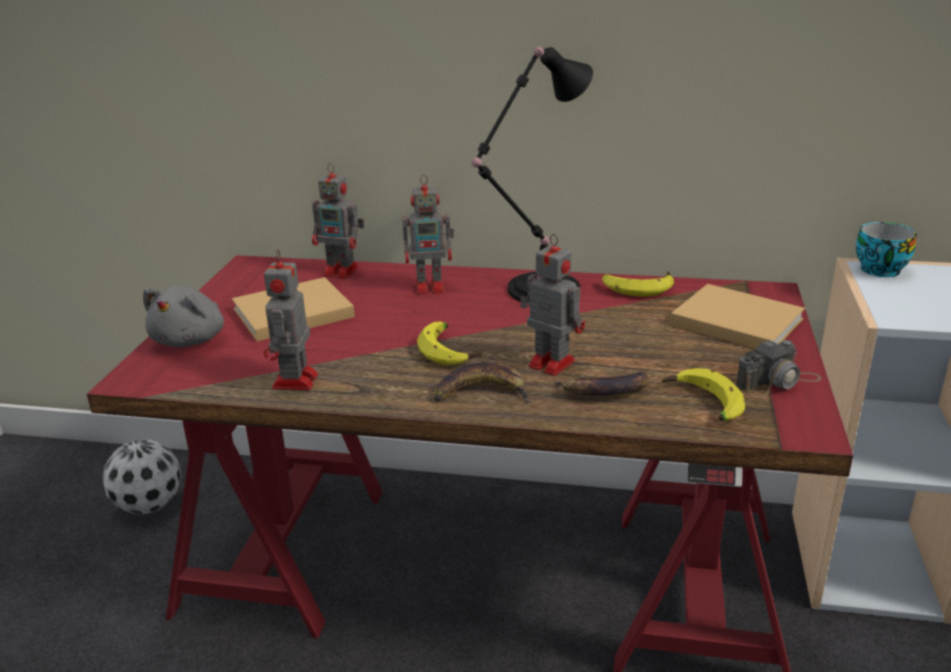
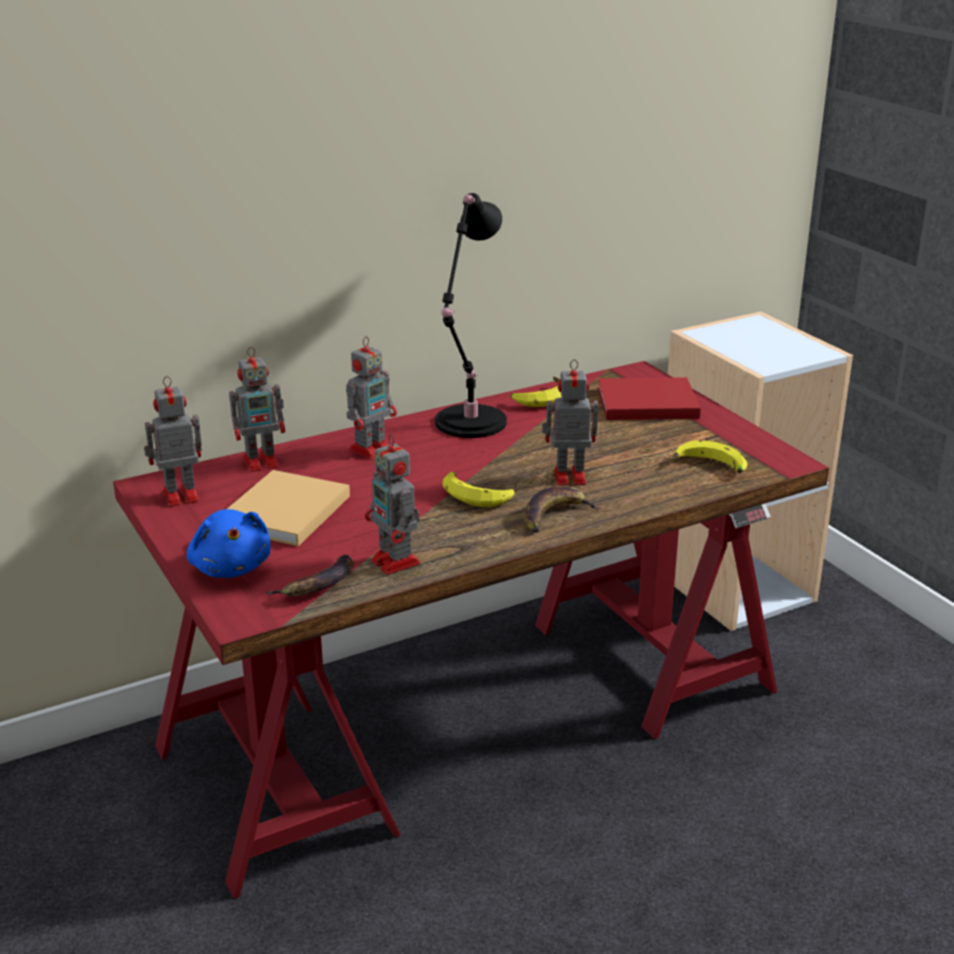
camera: 40 degrees left, 0 degrees up
(150, 505) = (63, 822): football -> none
(191, 340) = (231, 567): grey plush toy -> blue plush toy
(251, 278) = (178, 496): none -> toy robot
(604, 392) = (635, 483): banana -> banana (319, 585)
(733, 321) = (644, 403): beige book -> red book
(778, 381) = (730, 437): camera -> none
(877, 269) = (707, 333): cup -> none

